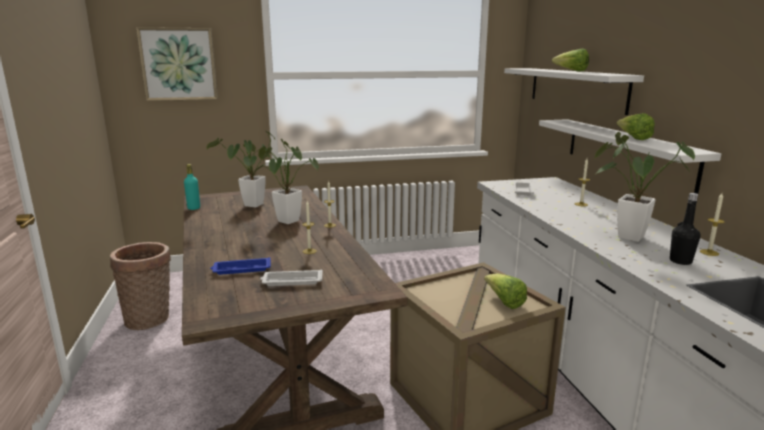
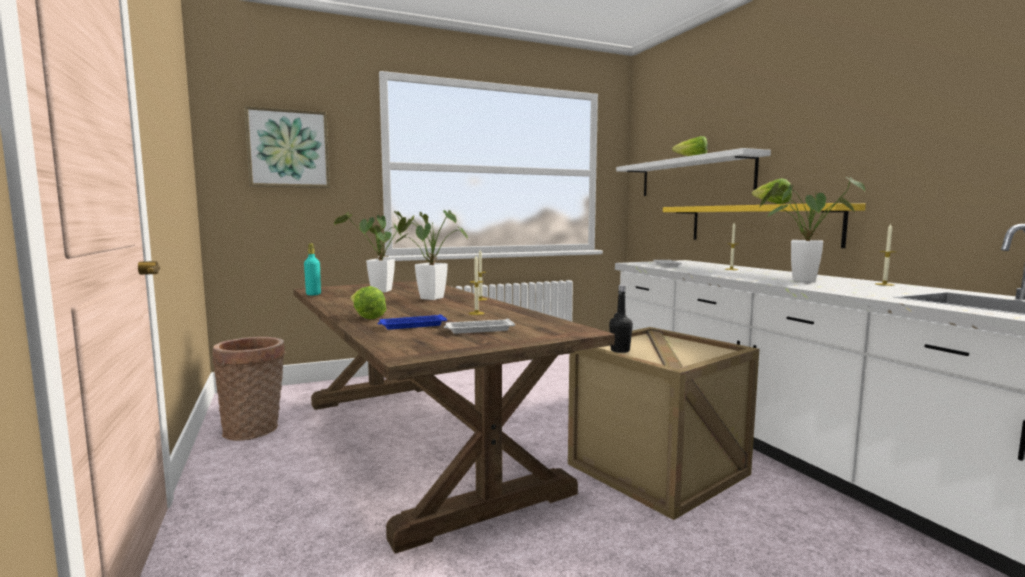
camera: 10 degrees left, 10 degrees down
(504, 302) = (695, 350): lettuce -> lettuce (366, 317)
(626, 152) = (759, 224): white shelf -> yellow shelf
(680, 261) = (868, 288): black bottle -> black bottle (620, 350)

